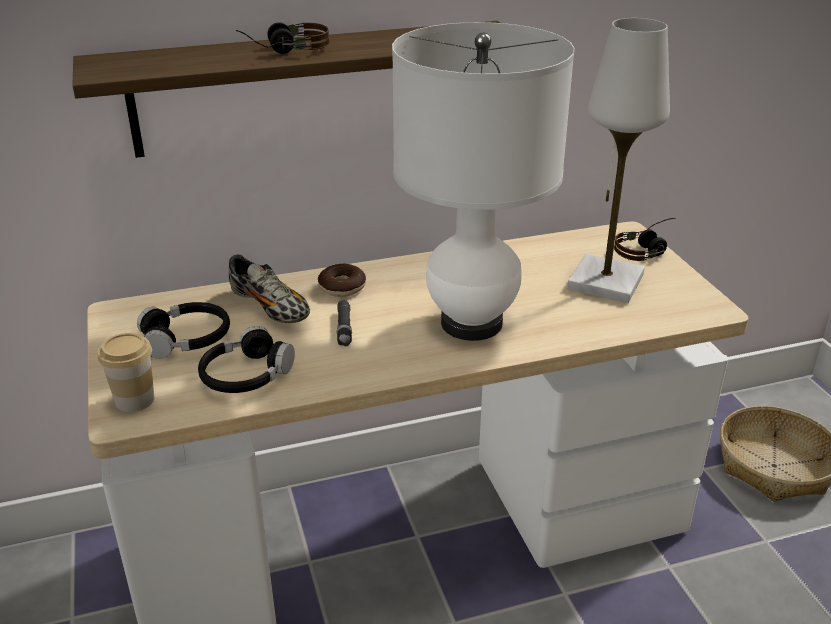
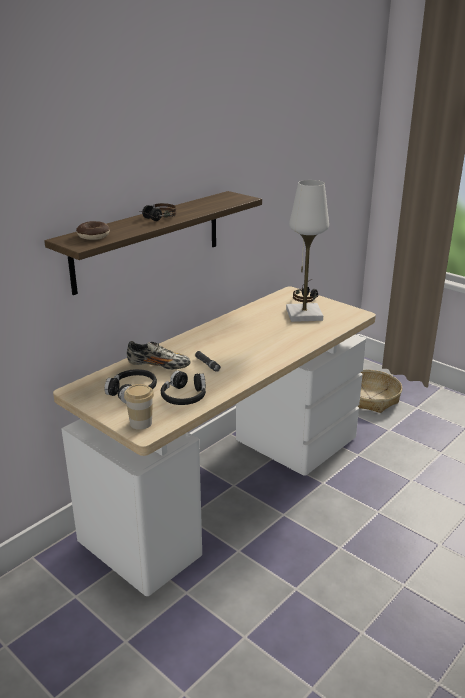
camera: 30 degrees left, 5 degrees down
(342, 287) = (184, 347): donut -> donut (93, 236)
(471, 323) = (264, 346): white table lamp -> none

